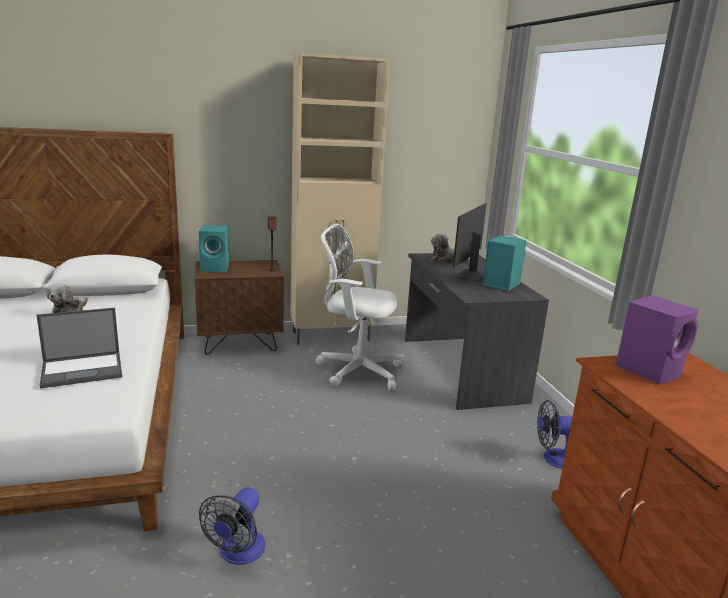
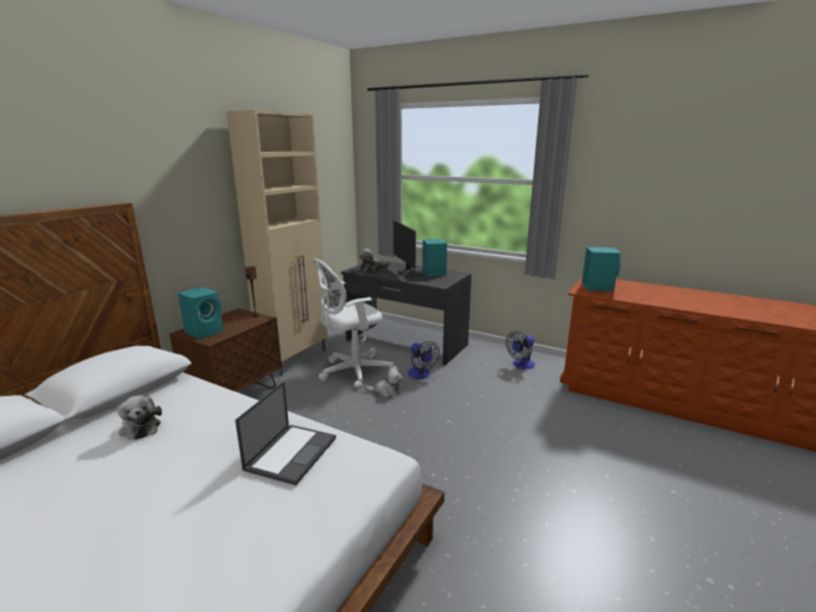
camera: 45 degrees left, 0 degrees up
(238, 553) = (496, 510): fan -> fan (421, 375)
(351, 401) = (386, 392): none -> plush toy
(650, 370) = (597, 287): purple speaker -> turquoise speaker

